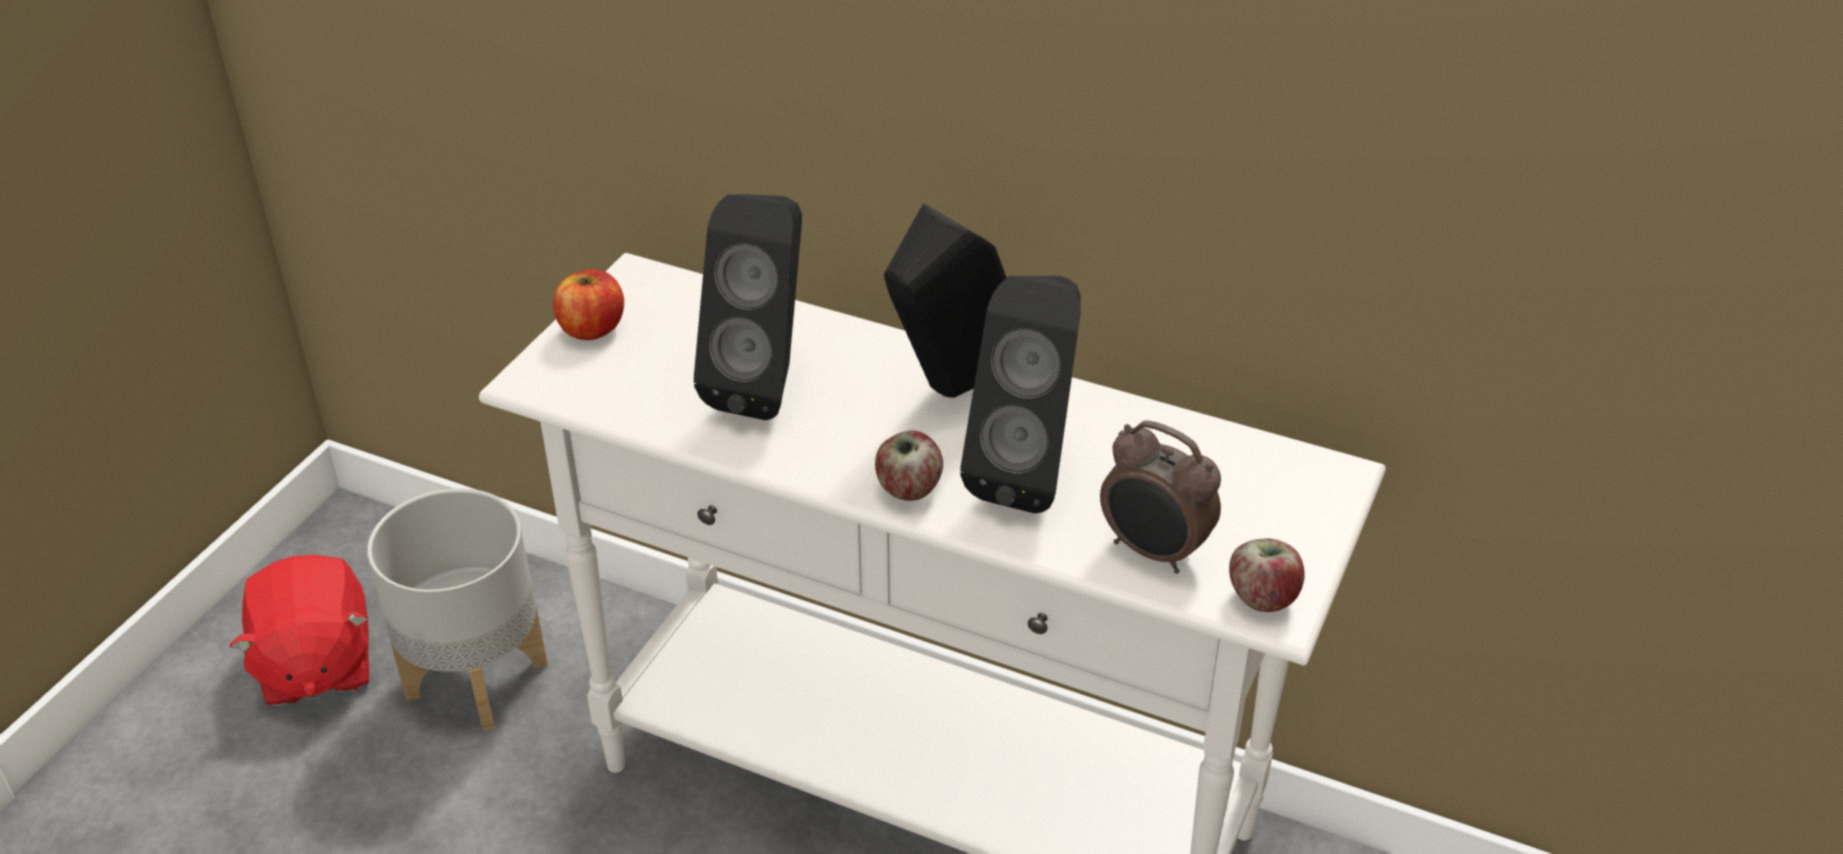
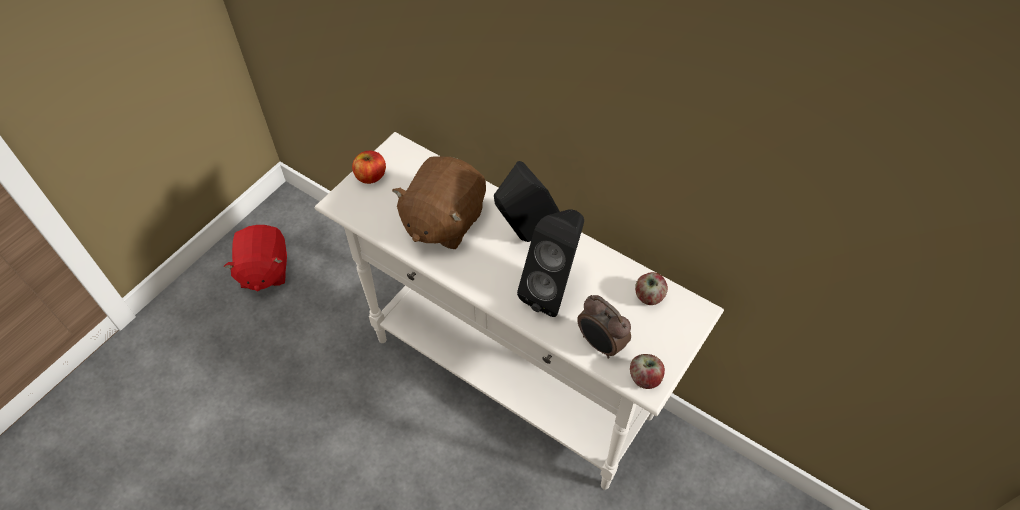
camera: 10 degrees right, 15 degrees up
(477, 678) = (330, 287): grey planter -> none
(765, 385) = (443, 220): black speaker -> brown plush toy
(908, 489) = (495, 291): apple -> apple (648, 296)

